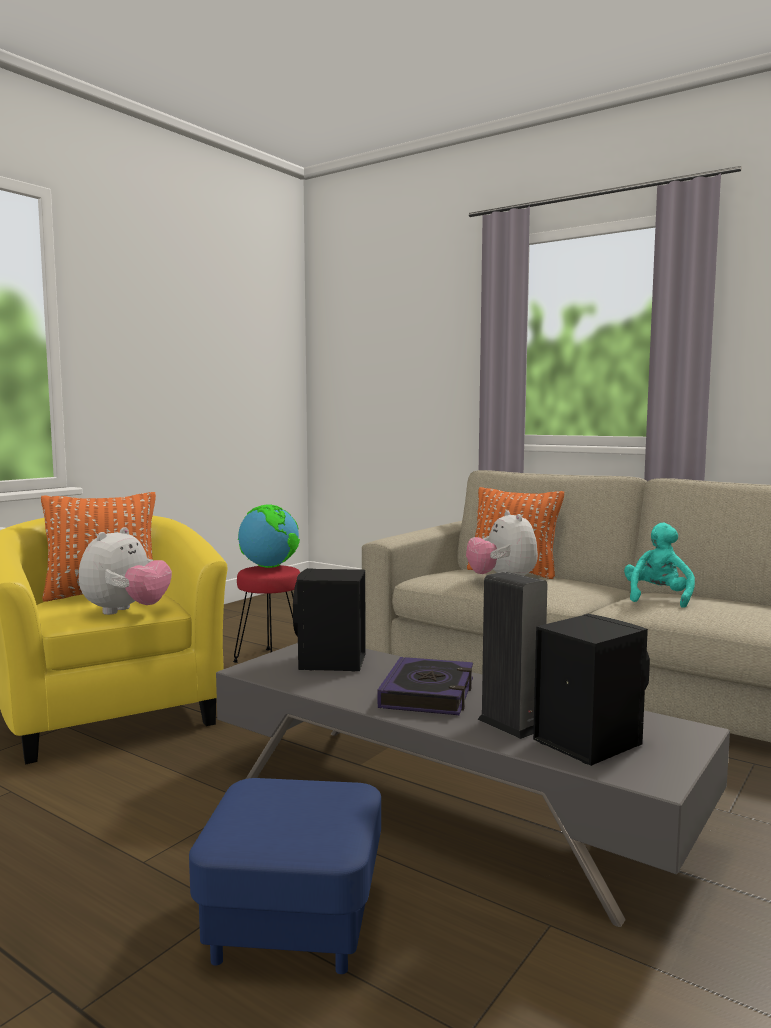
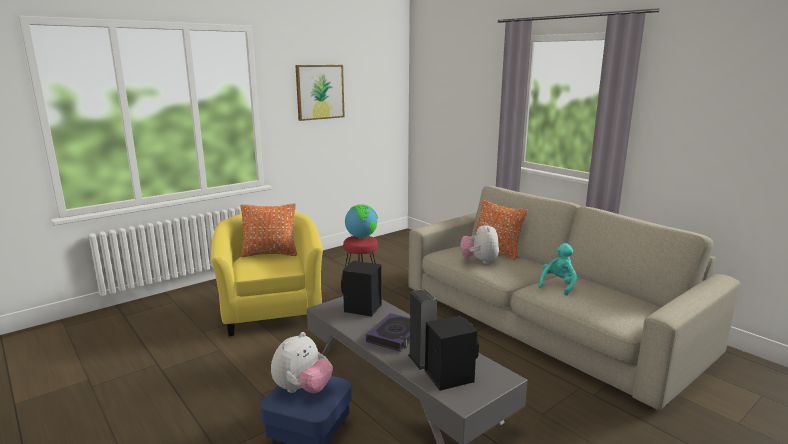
camera: 15 degrees right, 10 degrees up
(126, 611) = (274, 268): plush toy -> plush toy (302, 389)
(168, 328) = (320, 92): none -> picture

